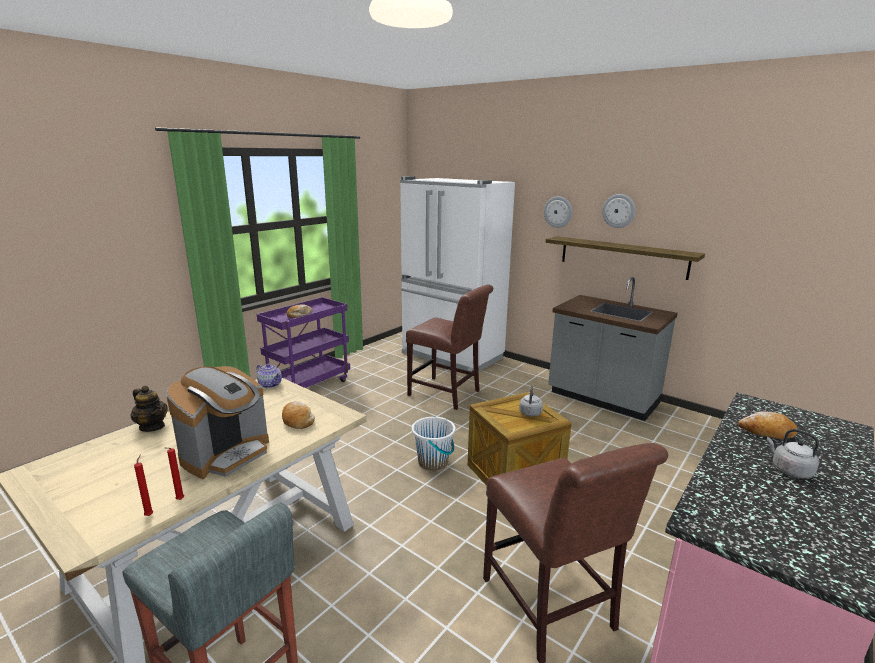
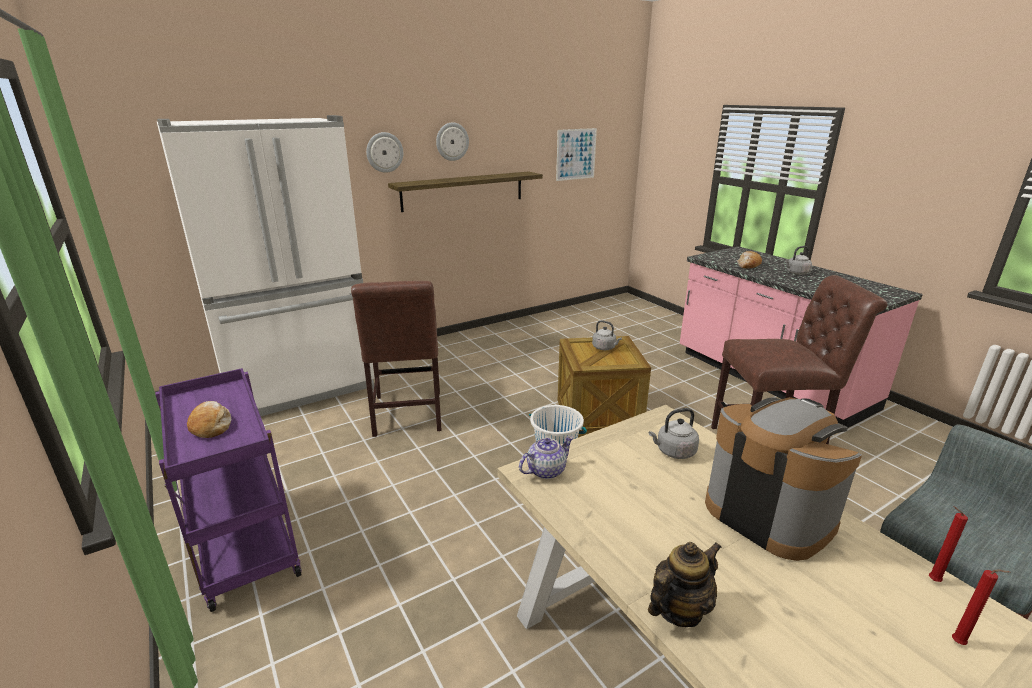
camera: 70 degrees left, 5 degrees up
(179, 500) = (890, 554): red candle -> red candle (960, 644)
(297, 420) = (673, 452): bread -> grey kettle
(447, 394) = (407, 416): brown chair -> brown chair turned 120 degrees clockwise
(602, 399) = (493, 338): grey counter -> none
(785, 247) = (576, 154): none -> picture

